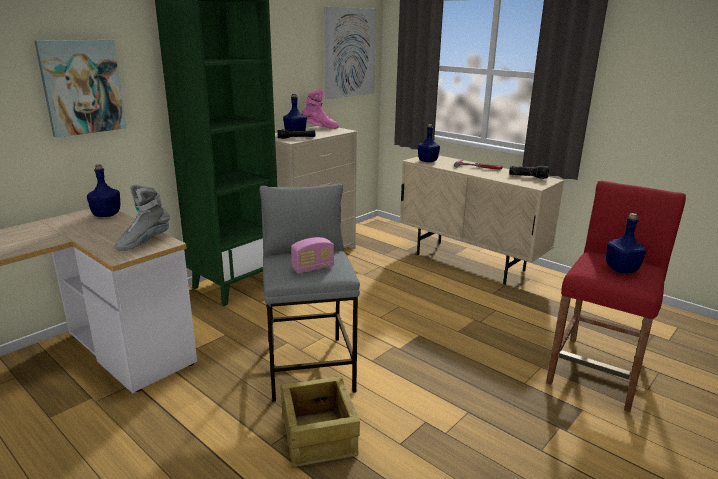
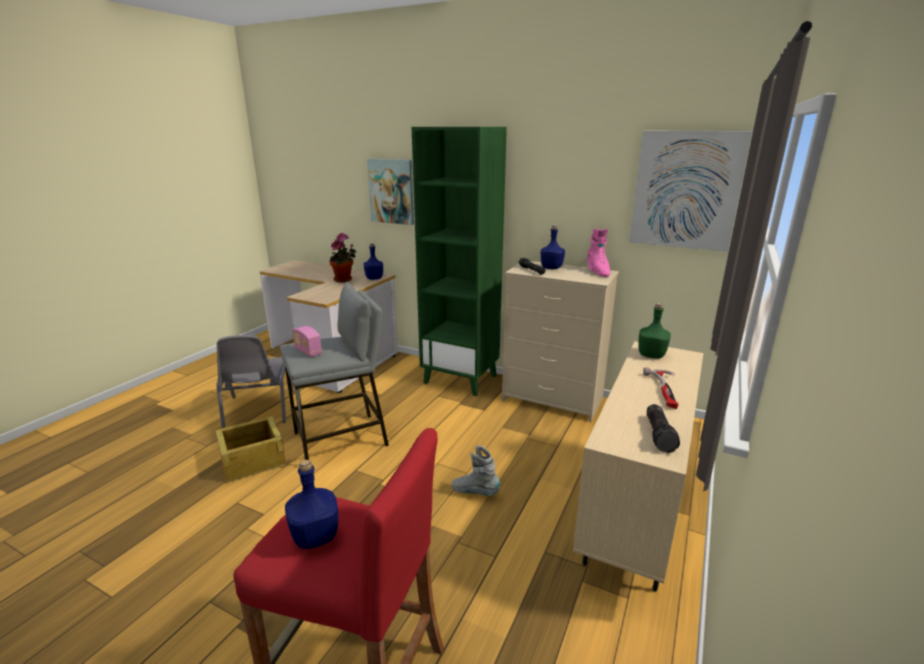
camera: 75 degrees right, 0 degrees up
(83, 230) = (344, 280): none -> potted plant
(144, 242) = (325, 295): grey boot -> grey boot (475, 492)
(181, 438) = (258, 410): none -> grey chair
(427, 161) = (651, 355): blue bottle -> green bottle

